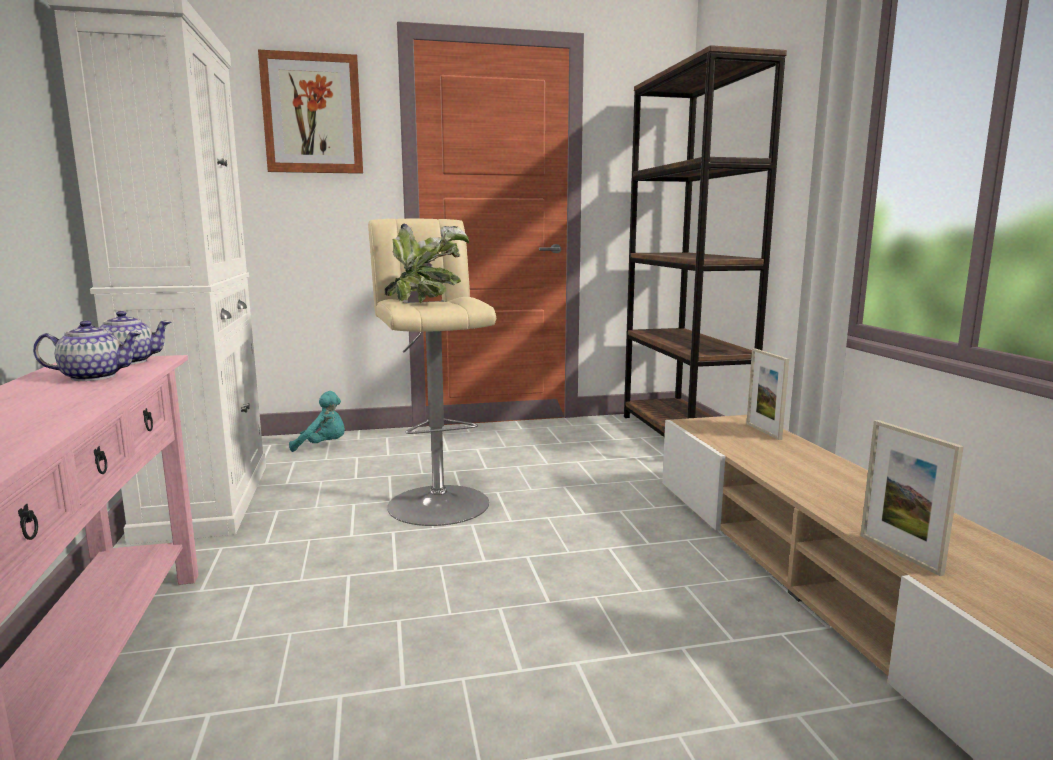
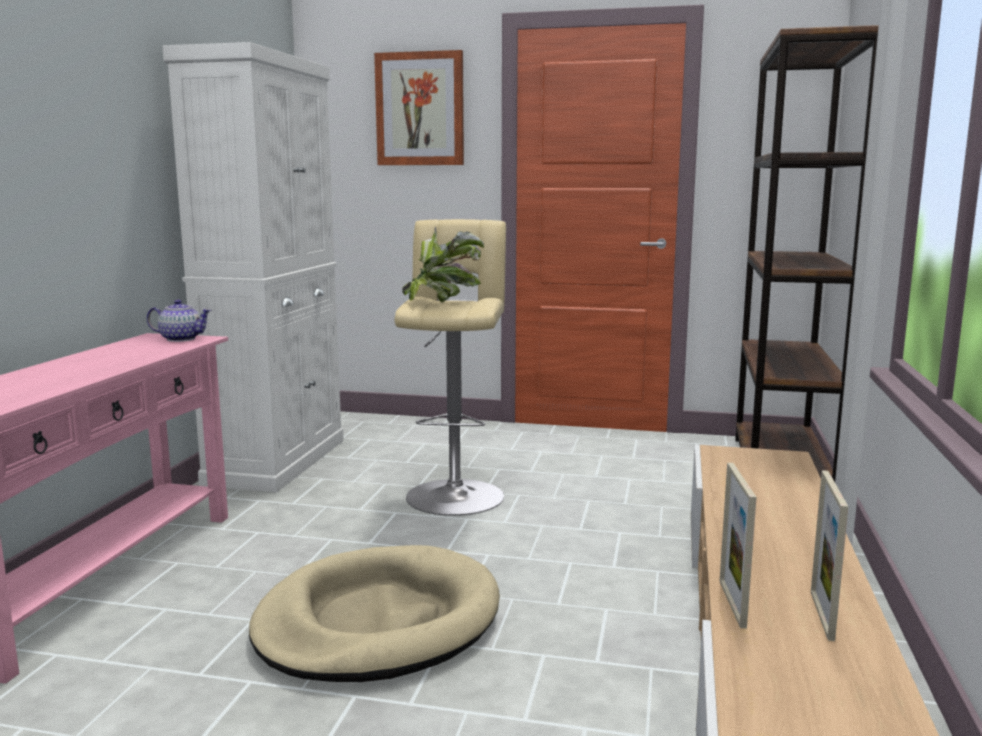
camera: 25 degrees right, 0 degrees up
(93, 377) = (143, 349): teapot -> none
(323, 446) = (405, 429): turquoise plush toy -> none
(489, 657) = (378, 622): none -> beige dog bed
(763, 431) = (787, 471): picture frame -> picture frame (822, 615)

